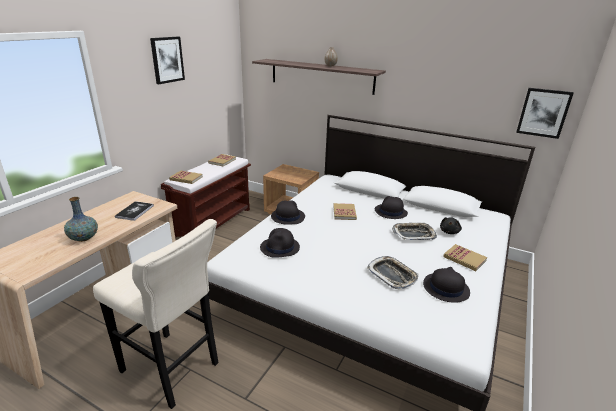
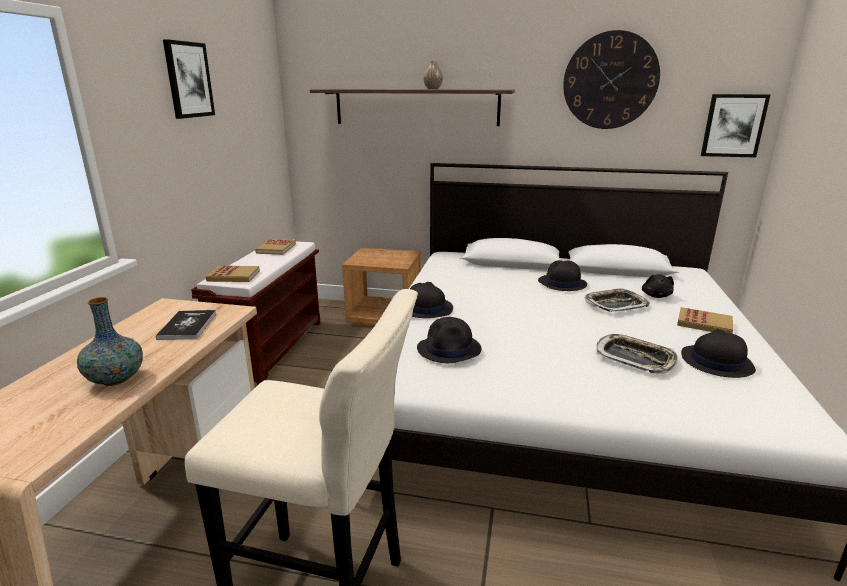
camera: 15 degrees left, 5 degrees down
(344, 213) = (502, 292): book -> none
(452, 70) = (610, 81): none -> wall clock

